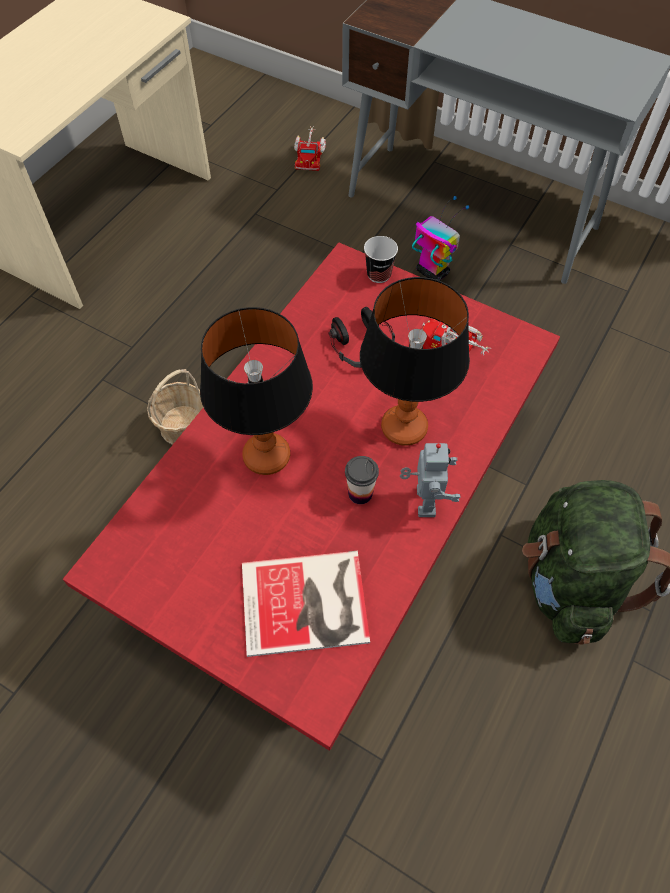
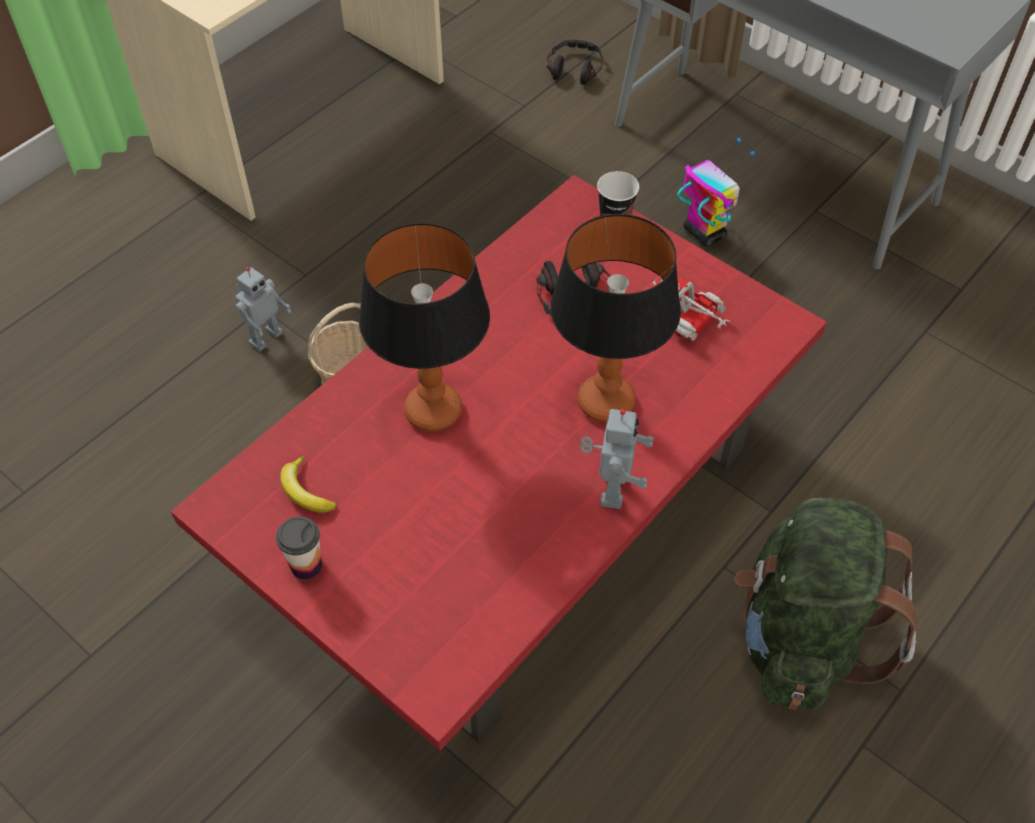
camera: 10 degrees right, 5 degrees down
(108, 403) = (265, 337): none -> toy robot
(174, 543) = (305, 491): none -> banana
(308, 605) = (447, 583): book -> none
(309, 155) = (574, 68): toy truck -> headphones
(360, 493) = (536, 469): cup -> cup (306, 565)

